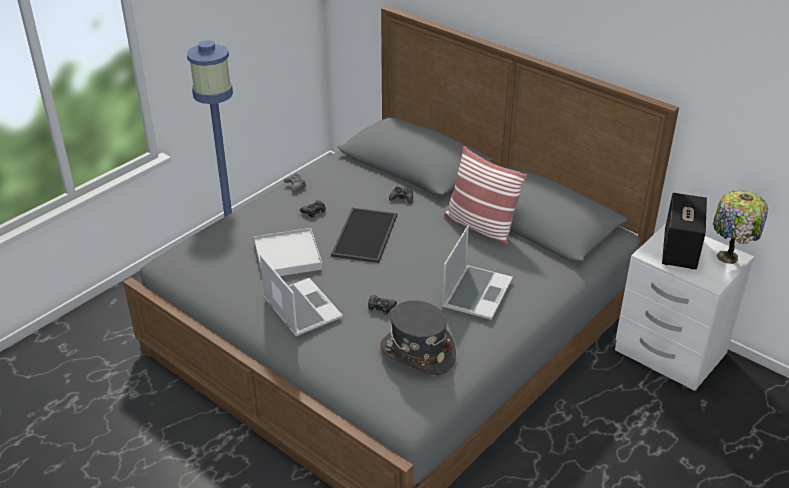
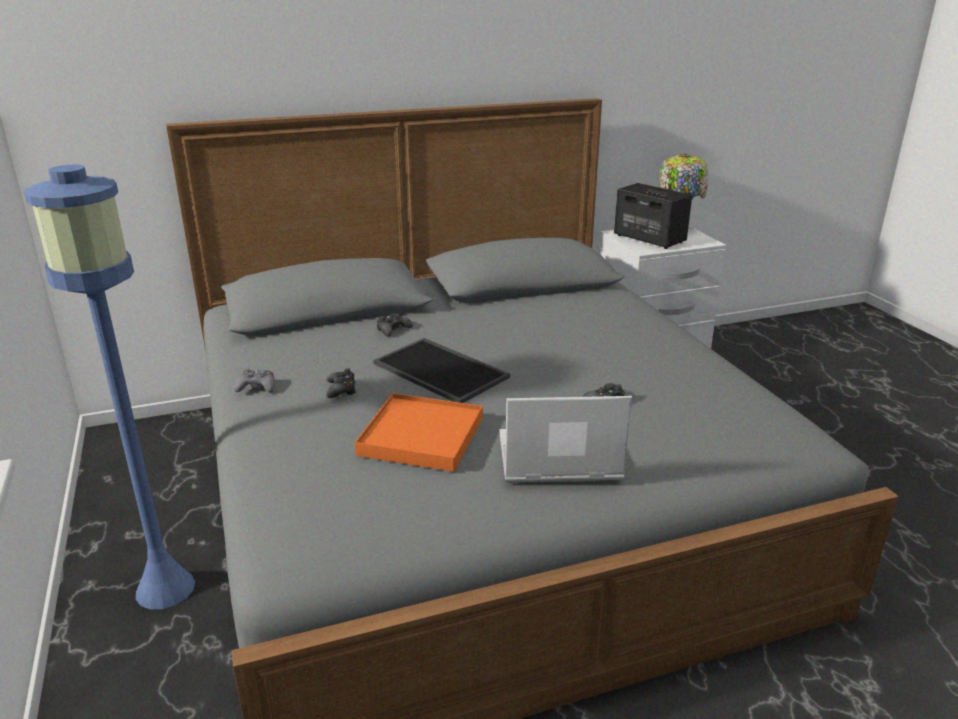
camera: 60 degrees left, 10 degrees down
(288, 256) = (421, 436): white tray -> orange tray
(417, 352) = (713, 403): grey hat -> none
(476, 293) = (624, 340): laptop -> none
(480, 226) = (503, 307): pillow -> none

